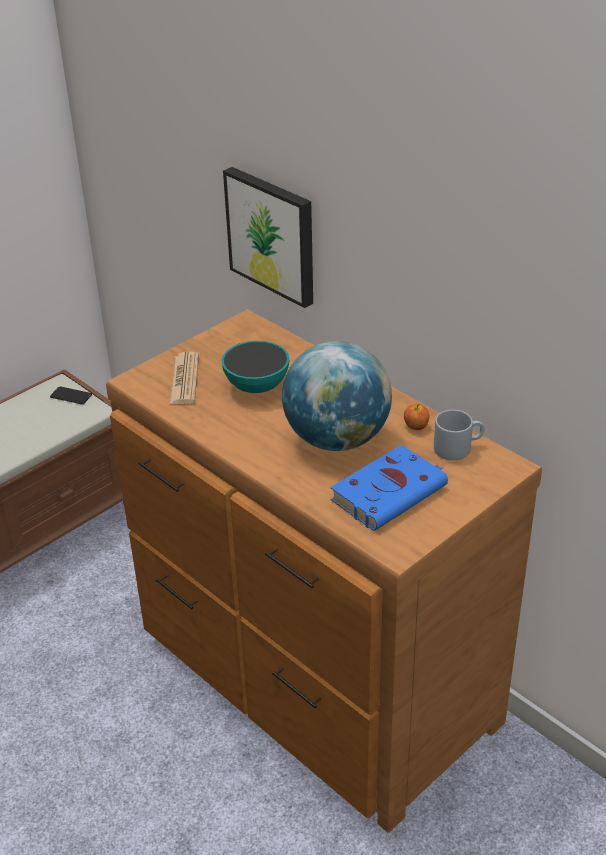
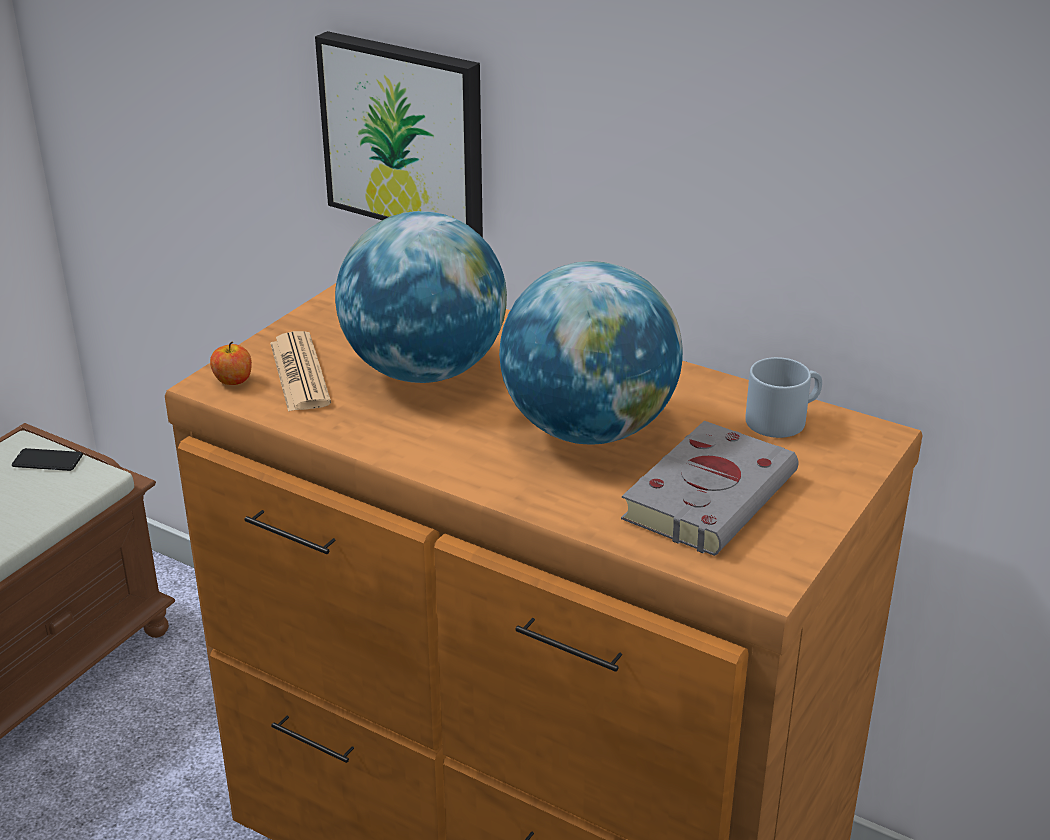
camera: 15 degrees left, 5 degrees down
(257, 387) = (424, 371): bowl -> globe
(390, 492) = (711, 494): blue book -> grey book
(416, 426) = (704, 397): apple -> apple (233, 381)

